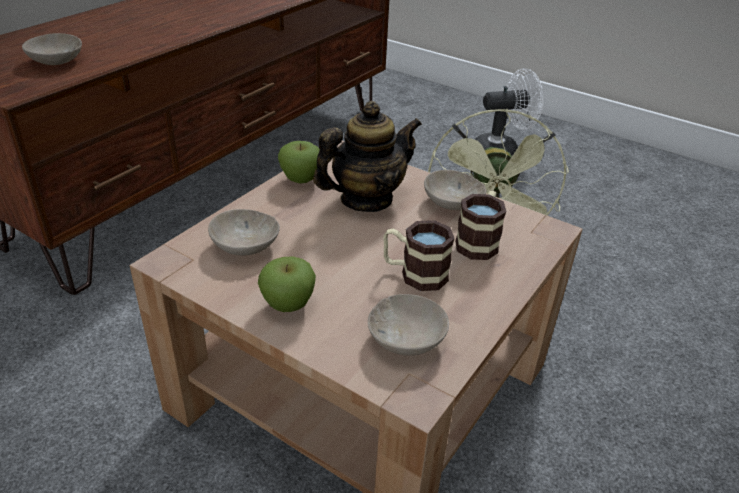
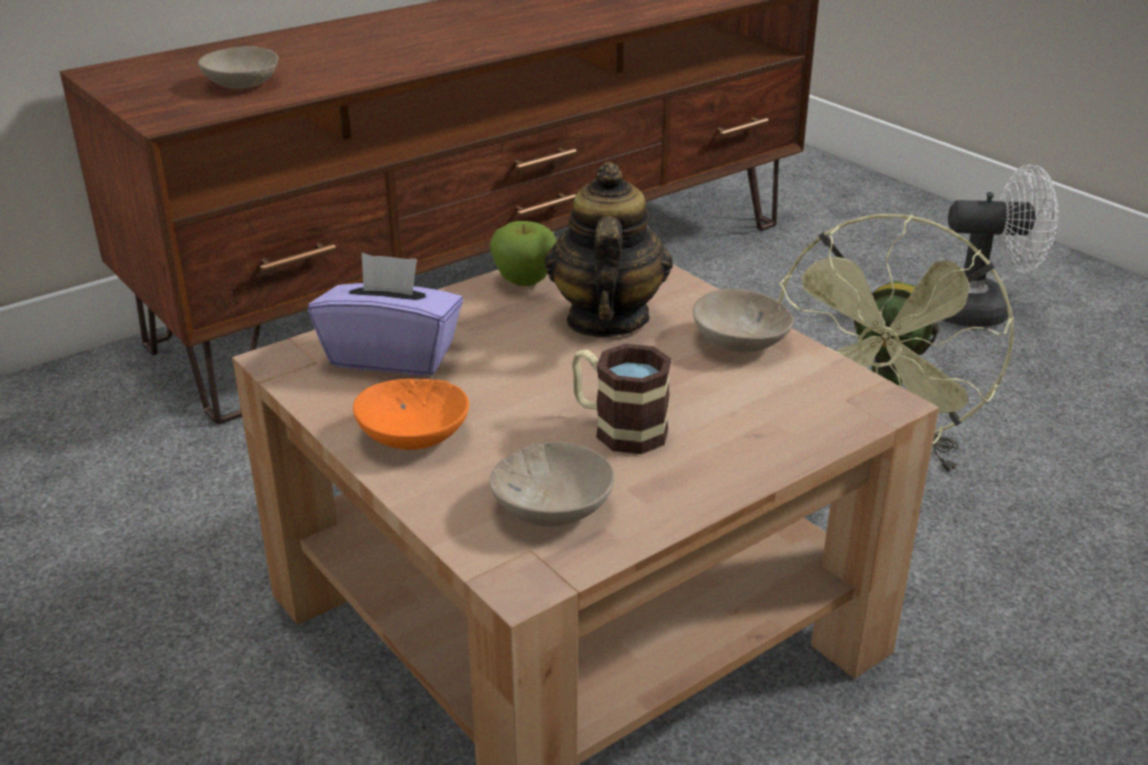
camera: 20 degrees right, 5 degrees down
(243, 246) = (392, 355): beige bowl -> purple tissue box
(288, 305) = (411, 437): apple -> orange bowl
(366, 199) = (606, 320): teapot -> teapot turned 75 degrees counterclockwise
(479, 241) = (748, 400): mug -> none

